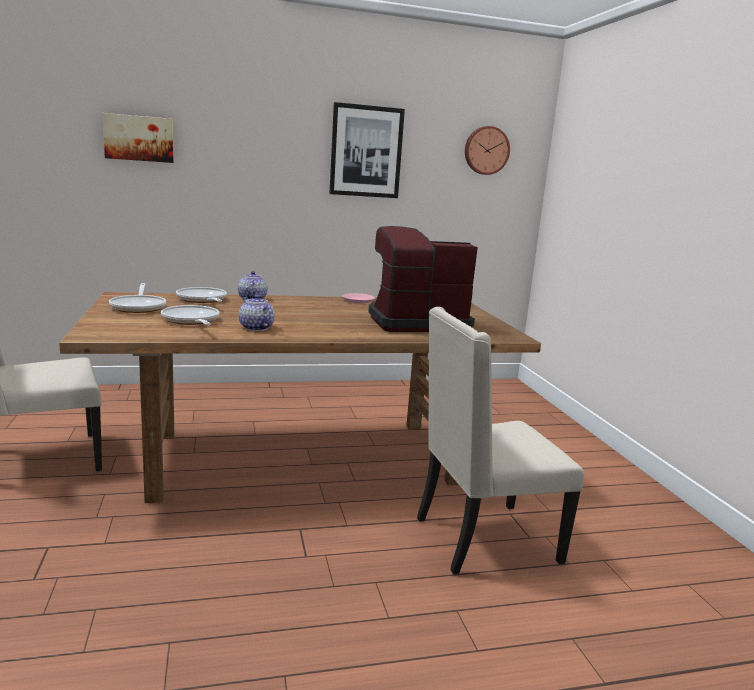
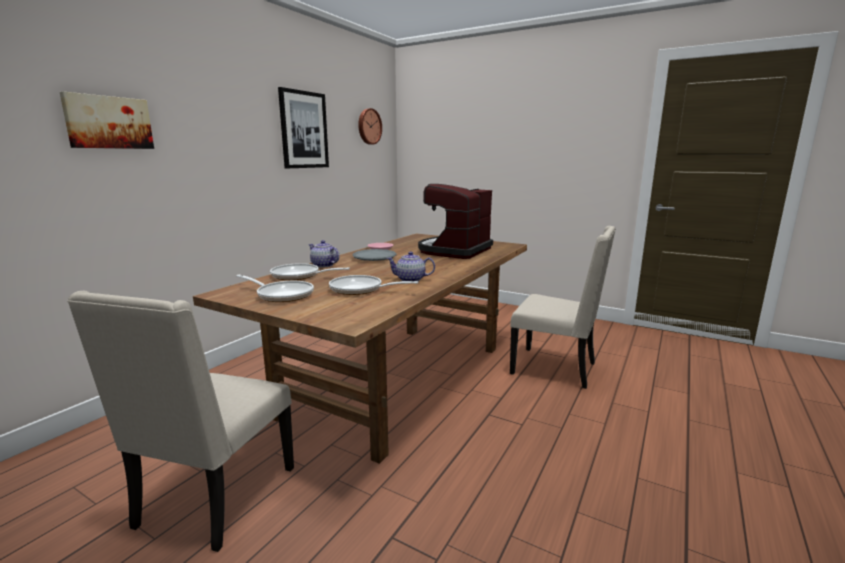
camera: 45 degrees left, 0 degrees up
(312, 306) = (374, 258): none -> grey plate
(483, 540) = (555, 368): beige chair -> beige chair turned 90 degrees counterclockwise

